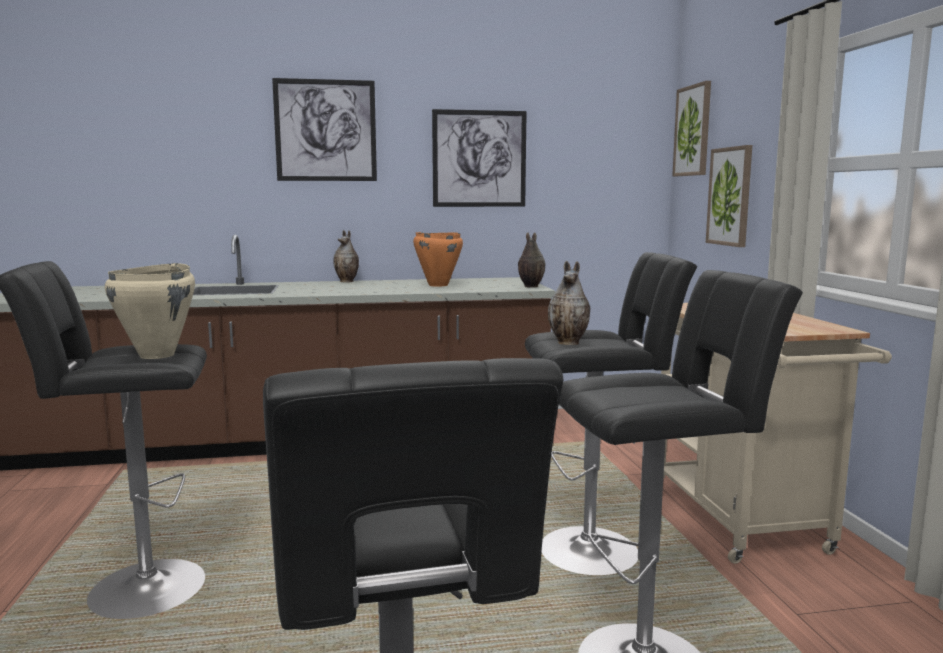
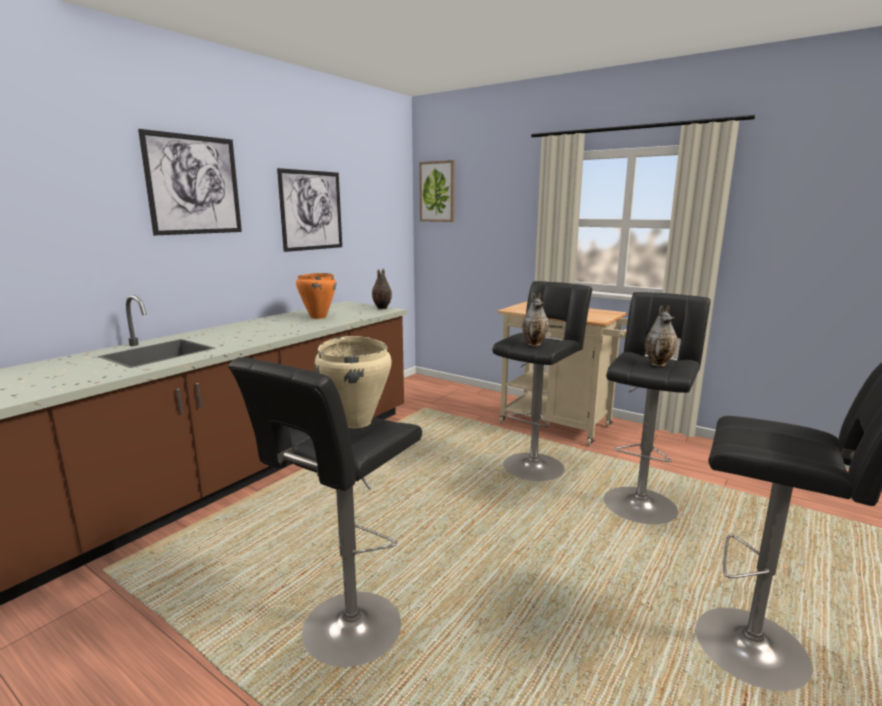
camera: 45 degrees left, 5 degrees up
(347, 281) = (231, 325): vase -> vase (658, 363)
(730, 196) = (481, 237): picture -> none

